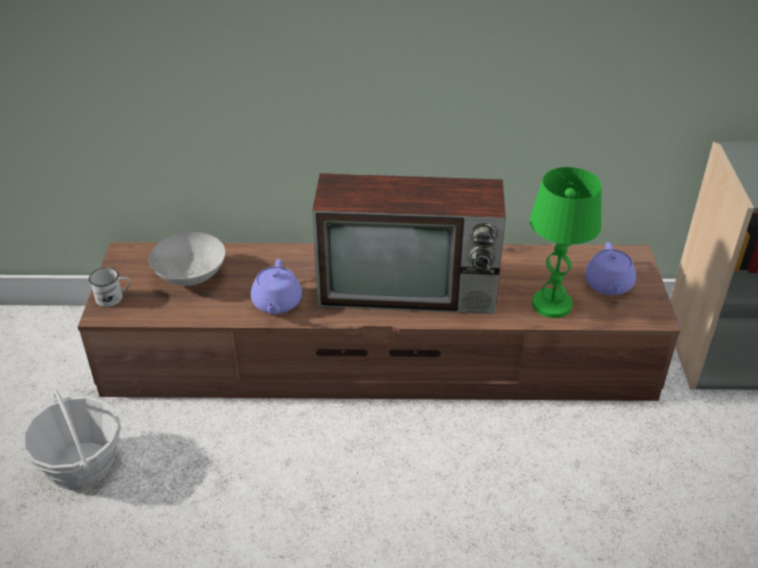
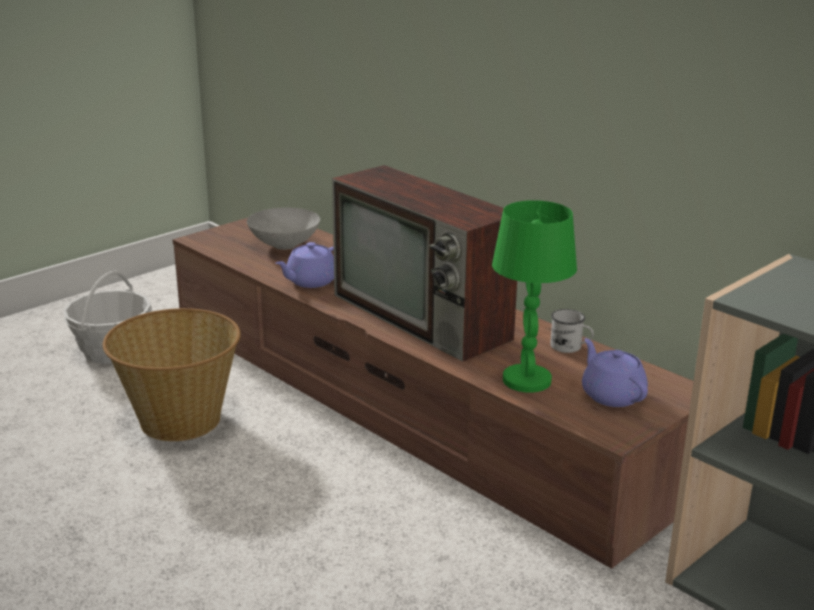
camera: 45 degrees right, 15 degrees down
(114, 298) = (219, 235): white mug -> white mug (570, 347)
(251, 488) = (180, 419): none -> basket
(608, 285) = (611, 395): purple teapot -> purple teapot turned 105 degrees clockwise

